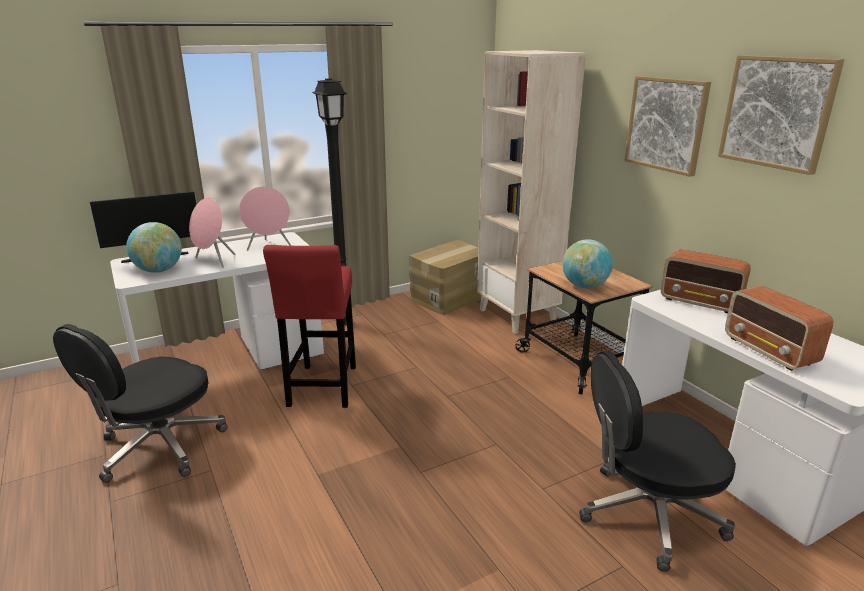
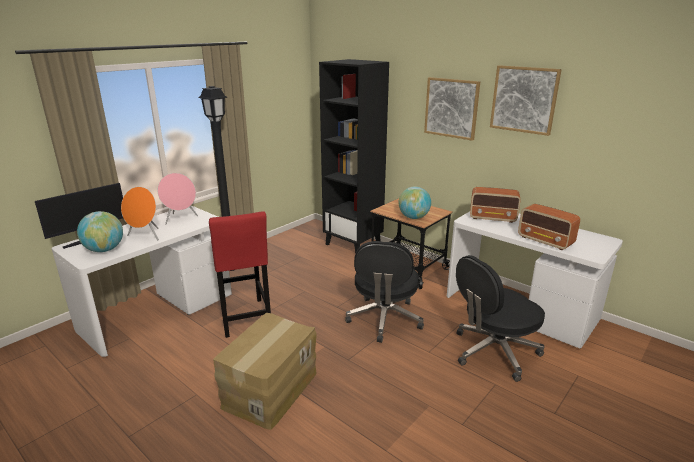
camera: 20 degrees left, 0 degrees up
(159, 447) = (142, 388): black office chair -> black office chair (384, 319)
(214, 261) = (145, 236): pink speaker -> orange speaker
(449, 297) = (299, 238): cardboard box -> cardboard box (269, 389)
(518, 316) = (353, 244): beige bookcase -> black bookcase

